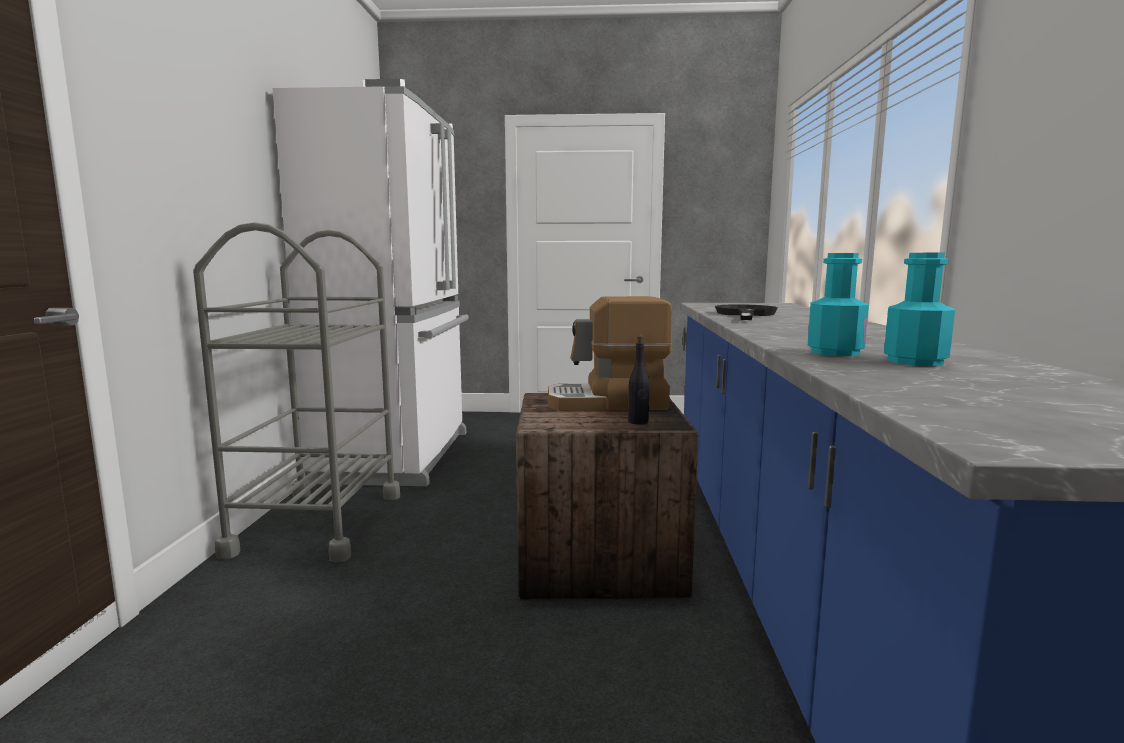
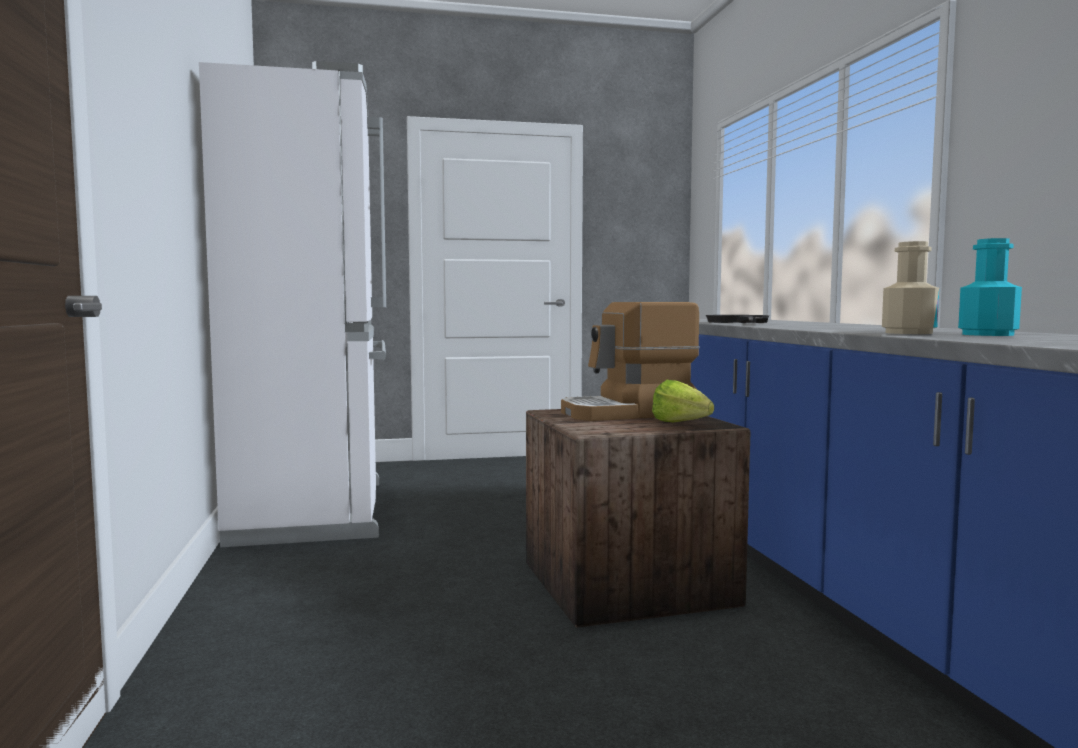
camera: 15 degrees left, 5 degrees down
(318, 523) = (274, 584): grey cart -> none
(638, 422) = (684, 424): black bottle -> lettuce
(834, 352) = (908, 333): turquoise bottle -> beige bottle

